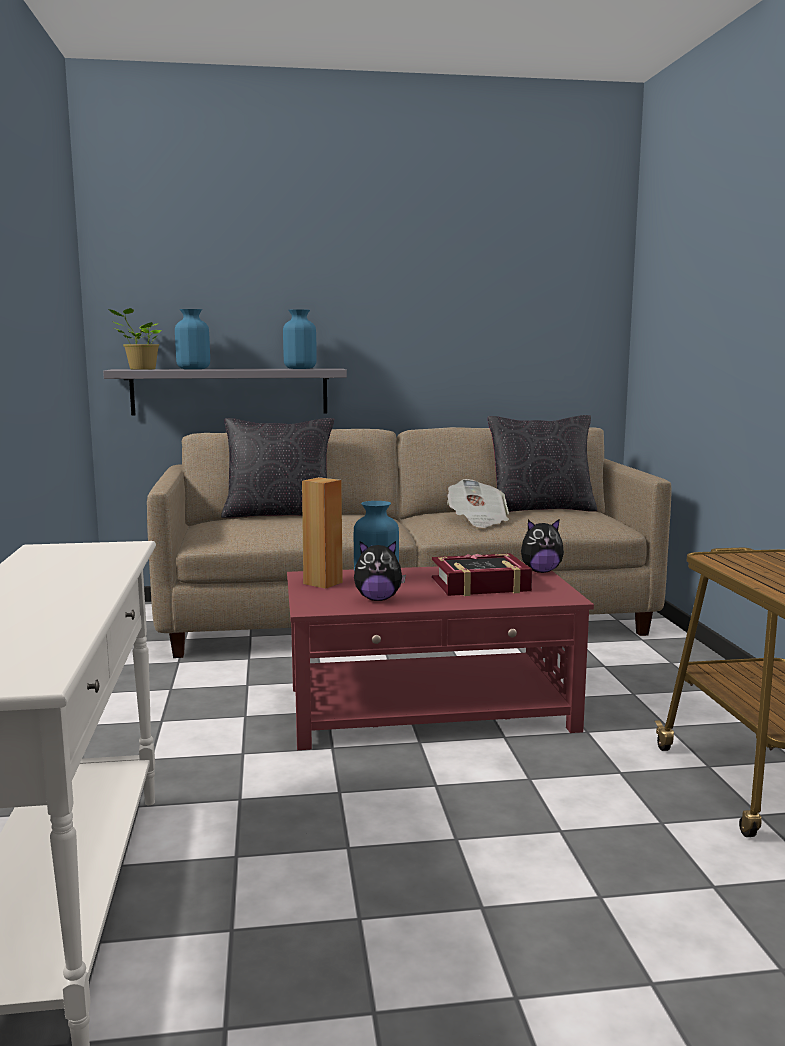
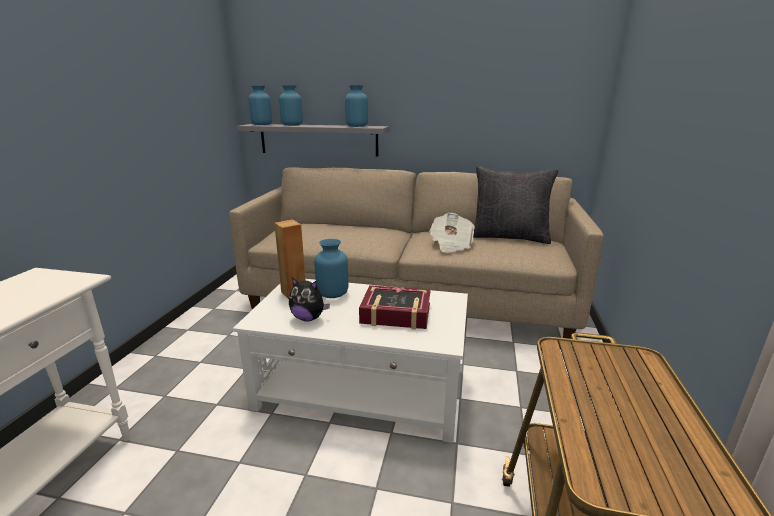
camera: 20 degrees right, 10 degrees up
(140, 369) = (262, 124): potted plant -> blue vase
(279, 515) = (331, 224): black pillow -> none
(430, 708) = (362, 388): red coffee table -> white coffee table
(540, 571) = (456, 304): plush toy -> none

